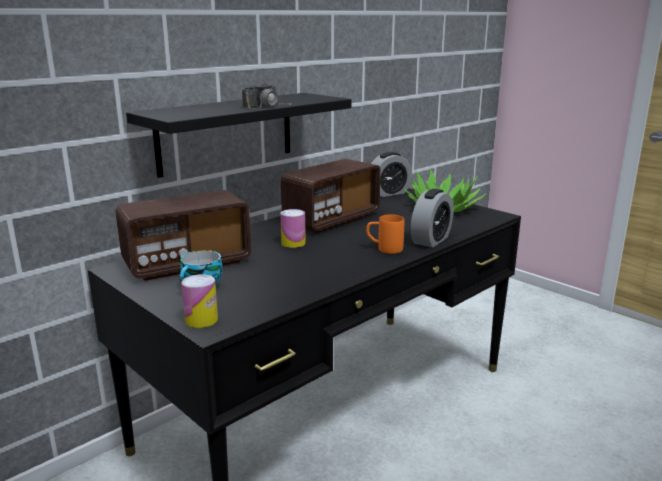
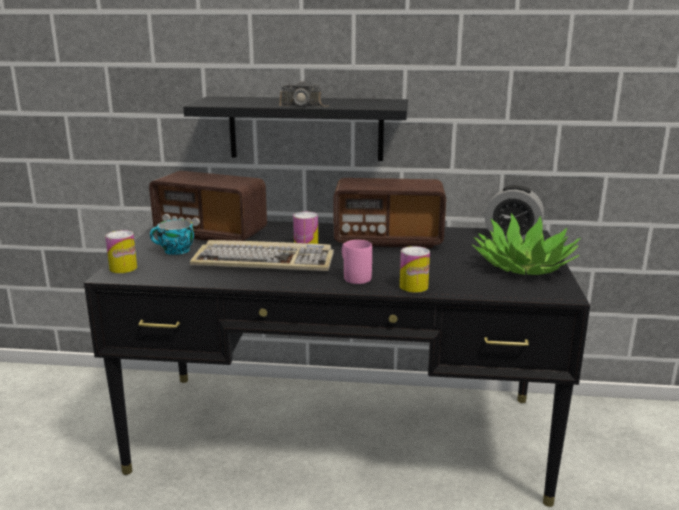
camera: 50 degrees right, 0 degrees up
(299, 264) = (265, 261): none -> keyboard
(384, 249) = (353, 276): orange mug -> pink mug
(431, 240) = (413, 286): alarm clock -> can

